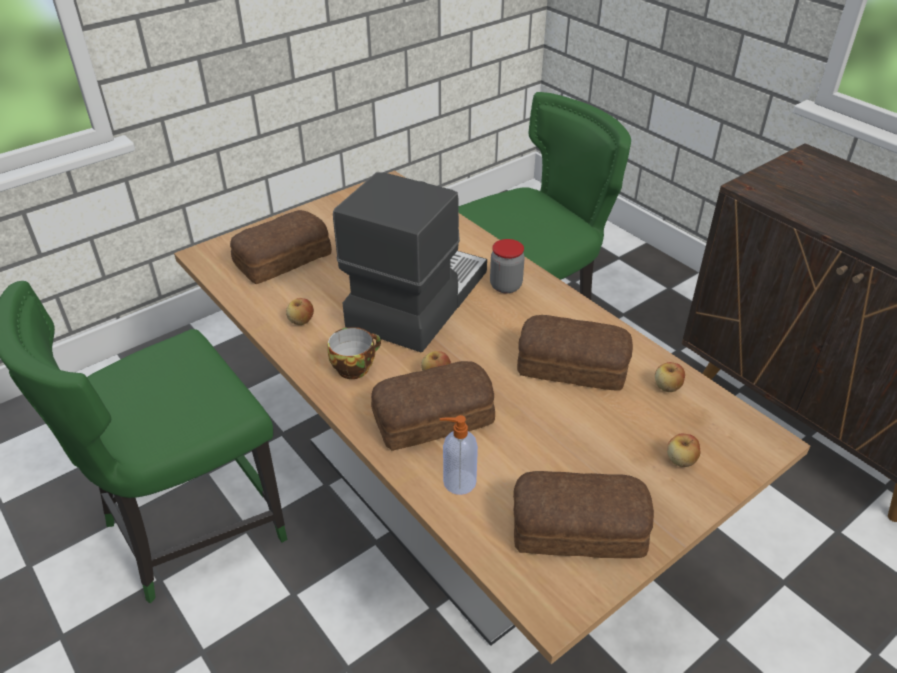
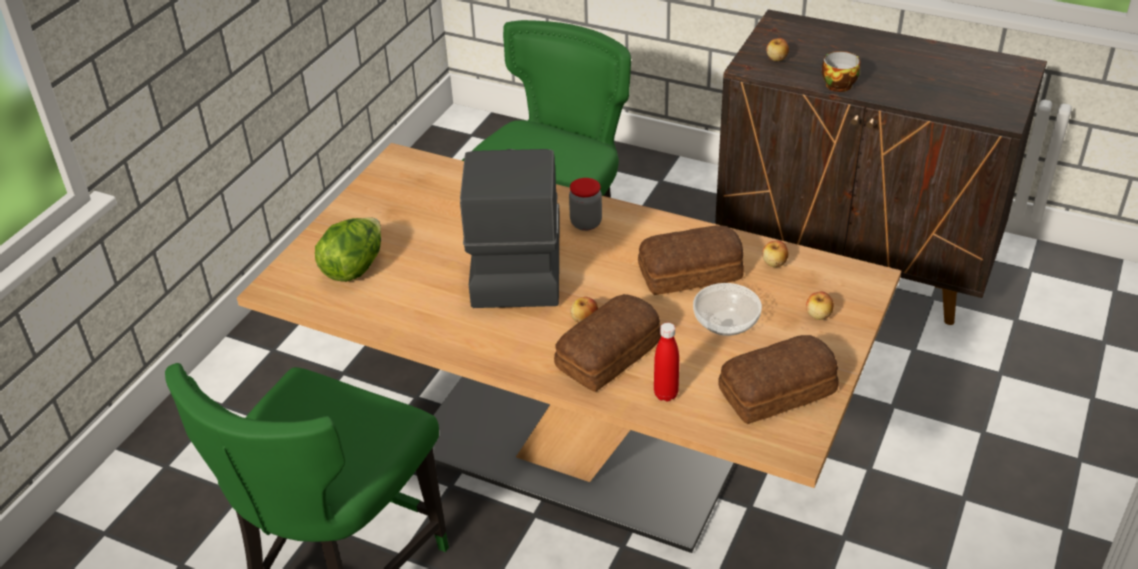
camera: 25 degrees left, 0 degrees up
(281, 259) = (354, 267): bread -> lettuce
(301, 321) = (426, 317): apple -> apple (777, 58)
(355, 367) = (509, 338): cup -> cup (838, 84)
(458, 482) = (665, 394): soap dispenser -> red bottle
(572, 430) = (725, 322): none -> bowl

